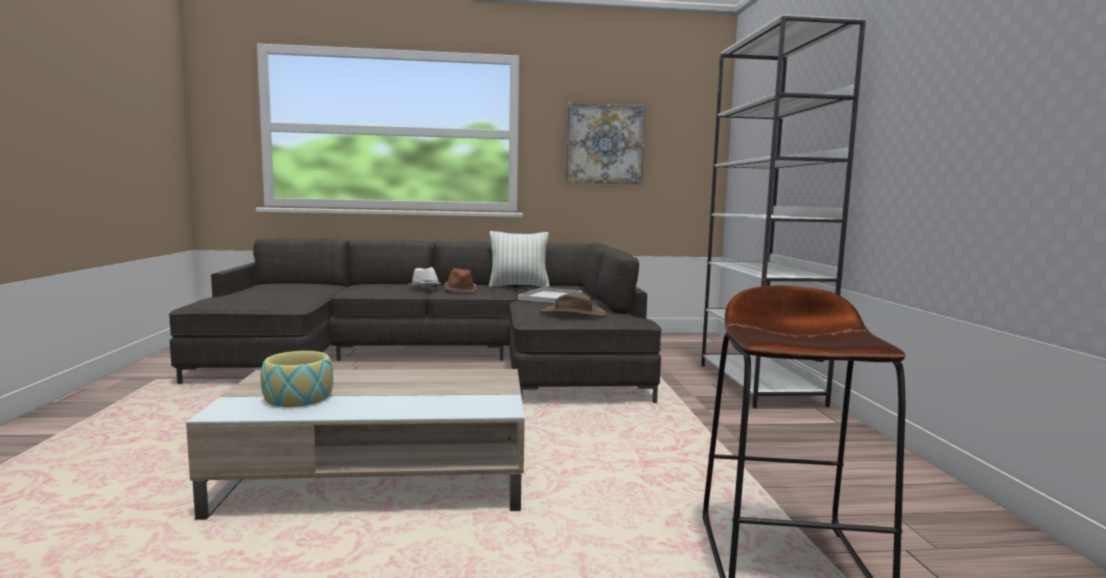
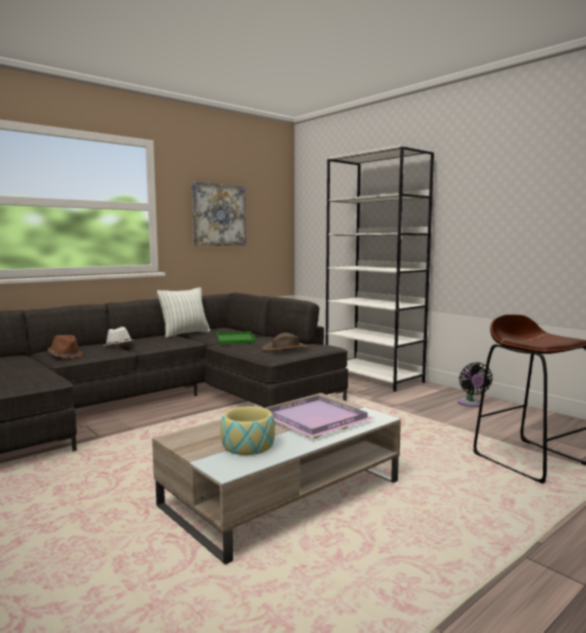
camera: 35 degrees left, 0 degrees up
(425, 393) = (315, 420): none -> purple tray
(460, 290) = (153, 343): brown hat -> brown hat (65, 355)
(550, 297) = (235, 339): white tray -> green tray
(850, 453) = (471, 404): none -> black fan

